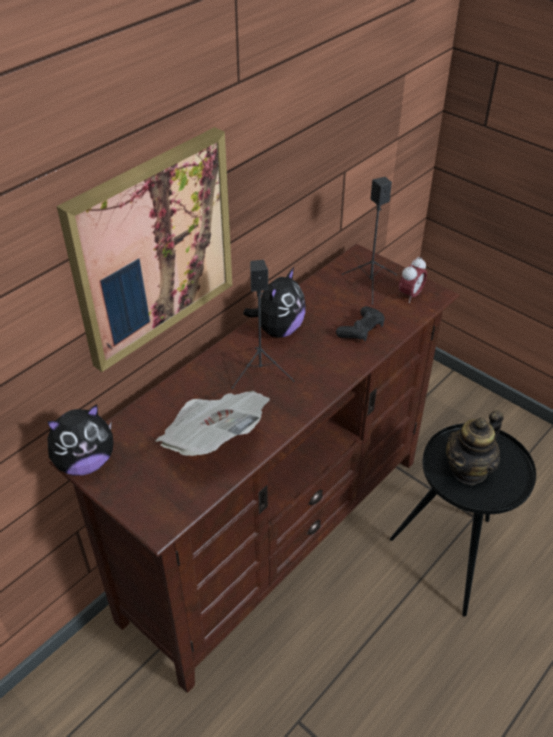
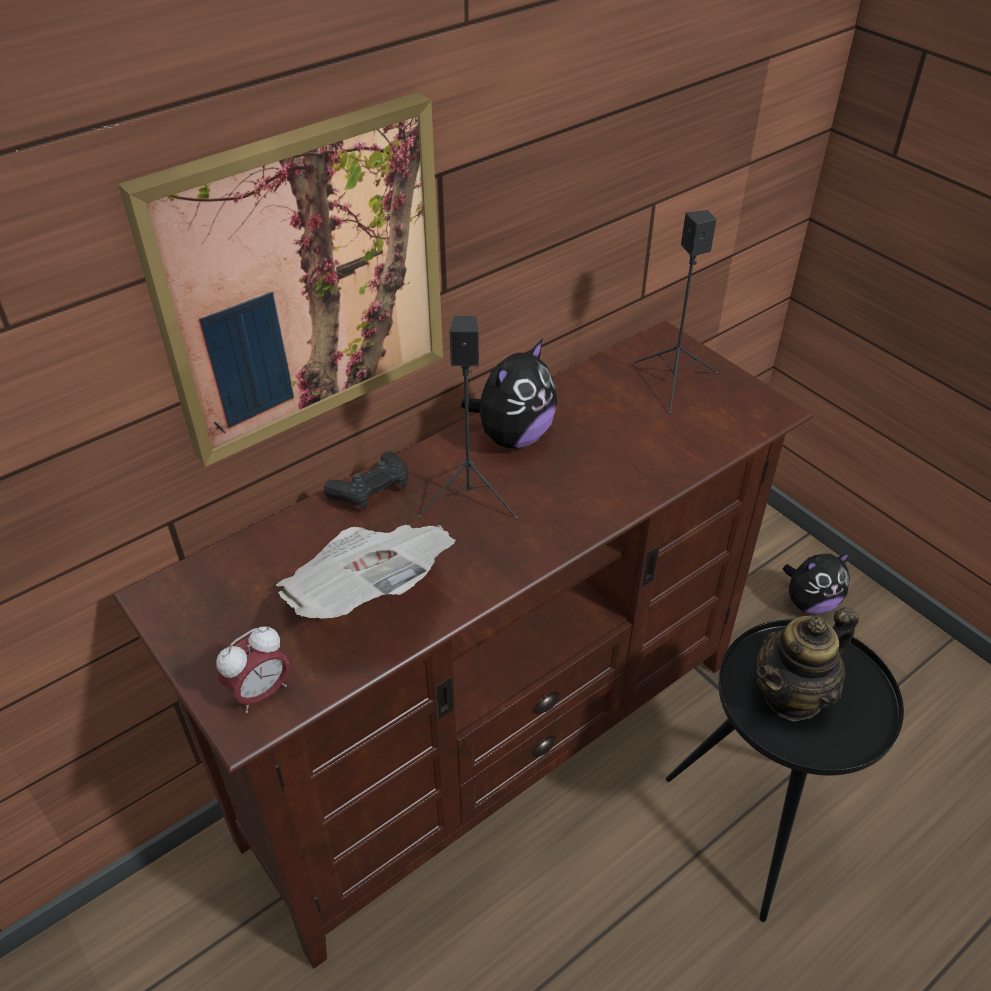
camera: 10 degrees right, 0 degrees up
(85, 462) = (164, 604): plush toy -> plush toy (810, 602)
(361, 330) = (643, 452): black game controller -> black game controller (371, 490)
(410, 295) = (733, 407): alarm clock -> alarm clock (260, 693)

